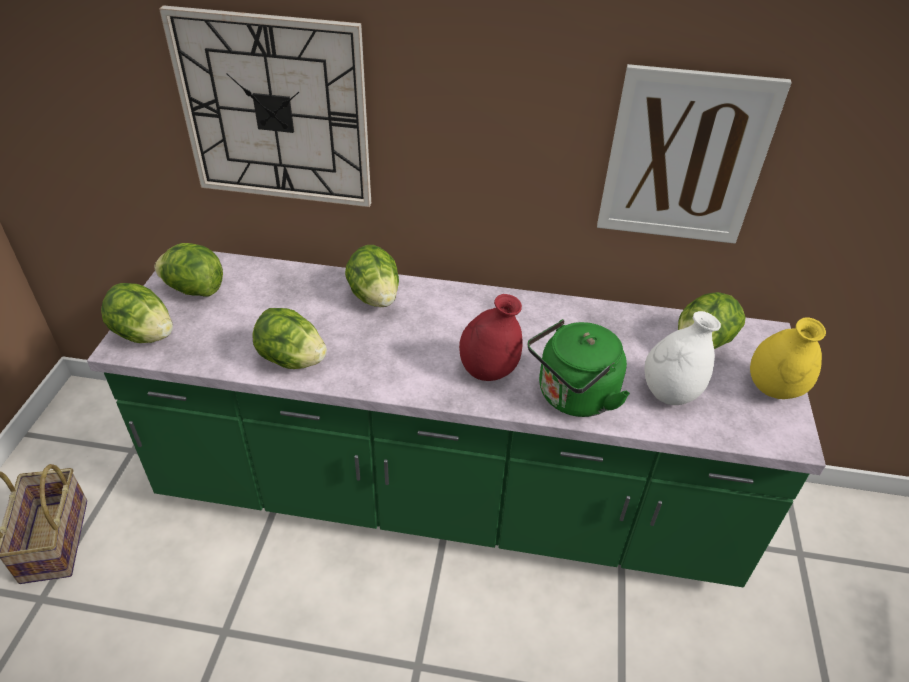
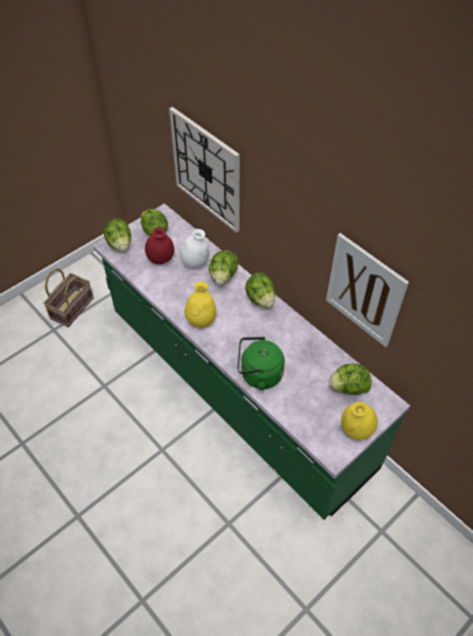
camera: 40 degrees right, 10 degrees up
(292, 360) = (163, 288): lettuce -> lettuce (260, 299)
(405, 372) = (201, 320): none -> yellow vase
(488, 371) = (235, 340): red vase -> red vase (160, 259)
(670, 393) = (304, 400): white vase -> white vase (195, 263)

